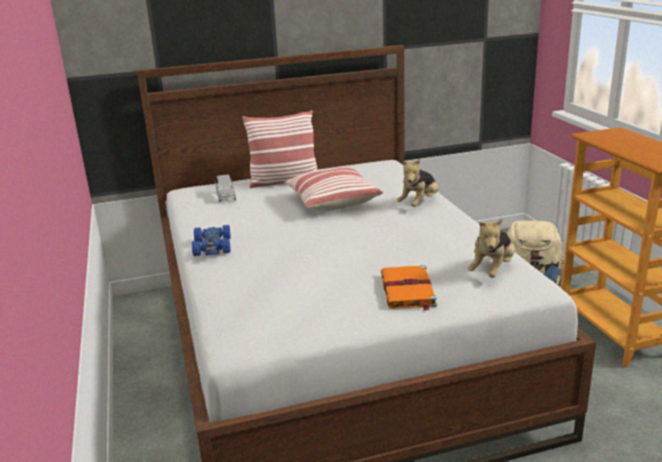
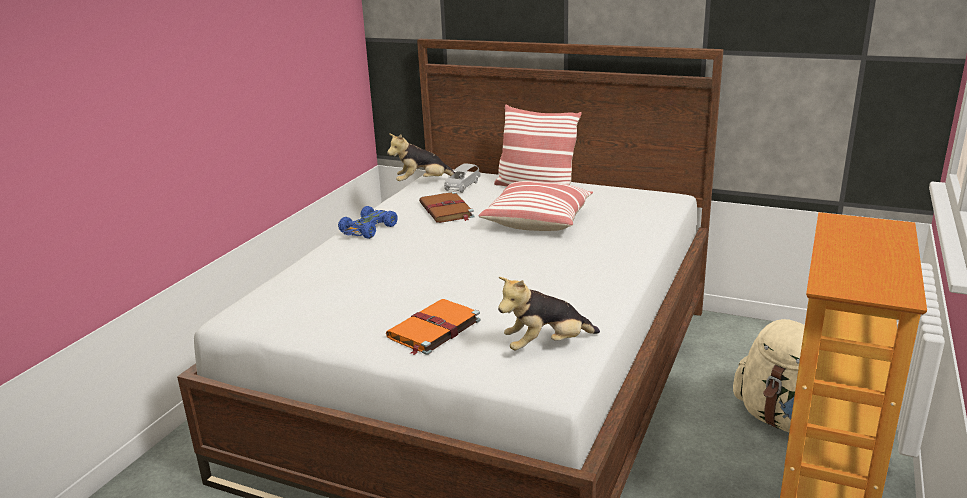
camera: 40 degrees right, 0 degrees up
(250, 215) = (446, 210): none -> brown book
(419, 204) = (616, 251): plush toy -> plush toy (423, 183)

